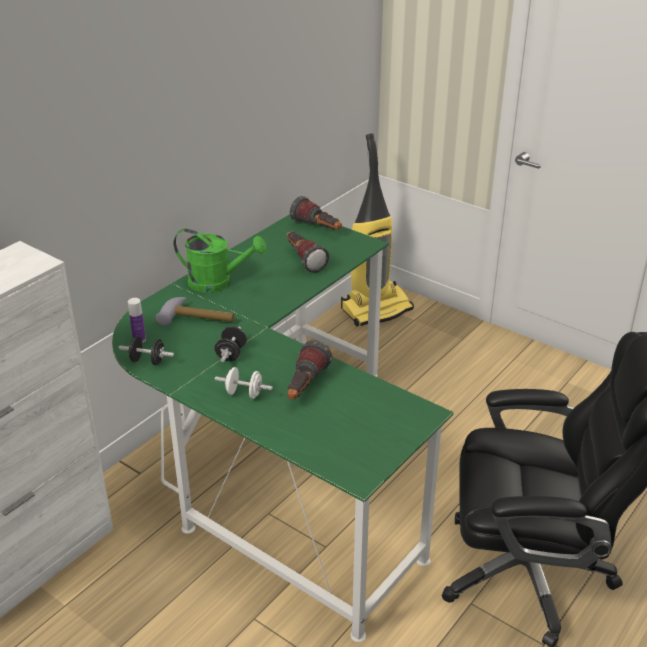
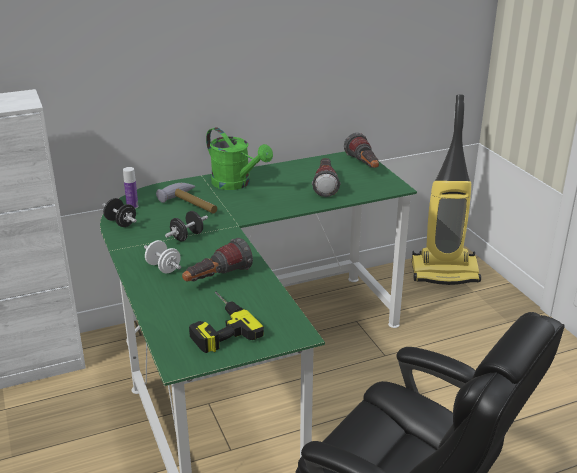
camera: 30 degrees right, 5 degrees down
(353, 431) = (217, 326): none -> power drill

